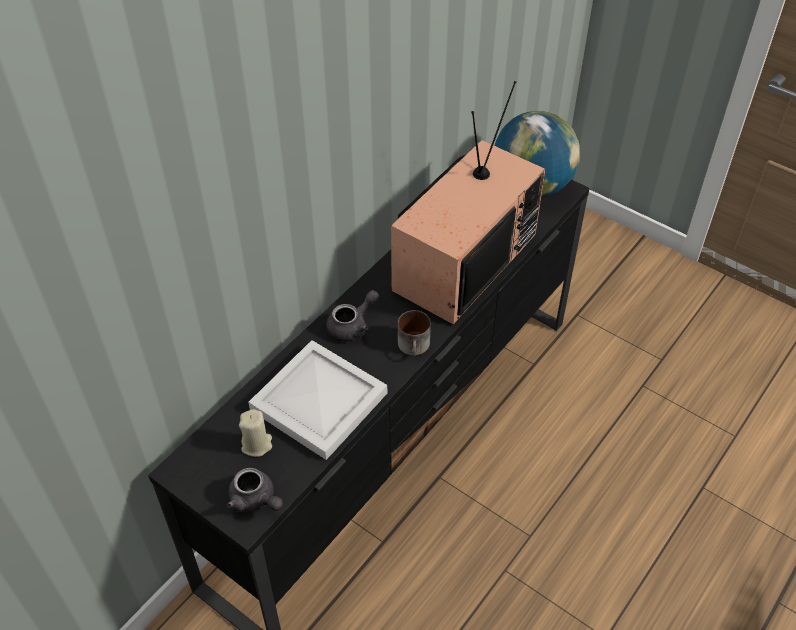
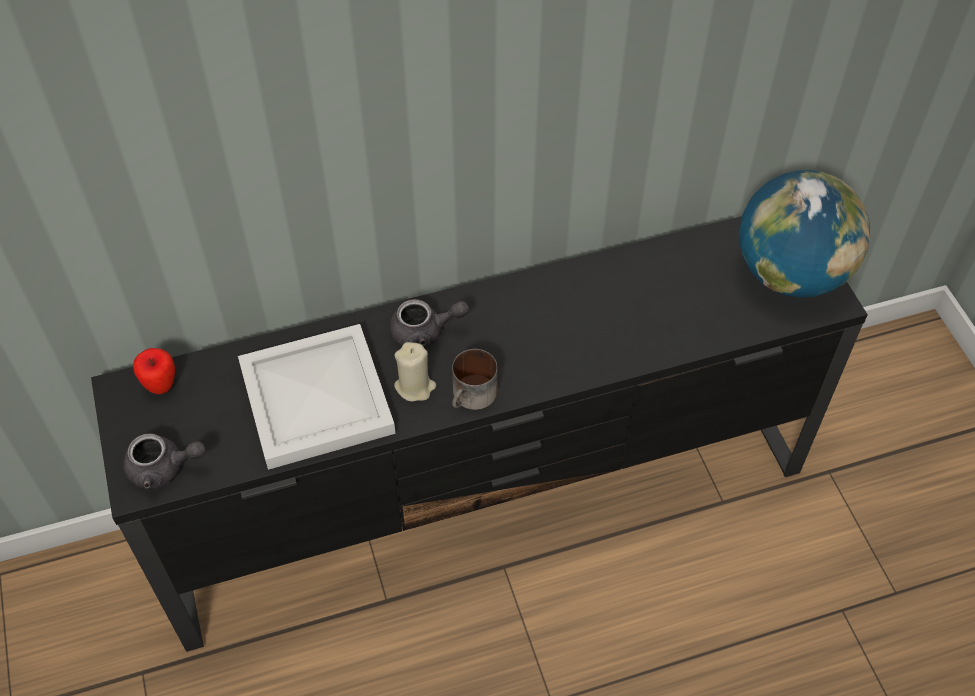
camera: 35 degrees right, 5 degrees up
(205, 452) = (161, 385): none -> apple
(255, 500) = (164, 469): grey teapot -> grey teapot turned 75 degrees counterclockwise
(257, 444) = (215, 409): beige candle -> beige candle (415, 386)
(463, 260) = (621, 323): television -> none

